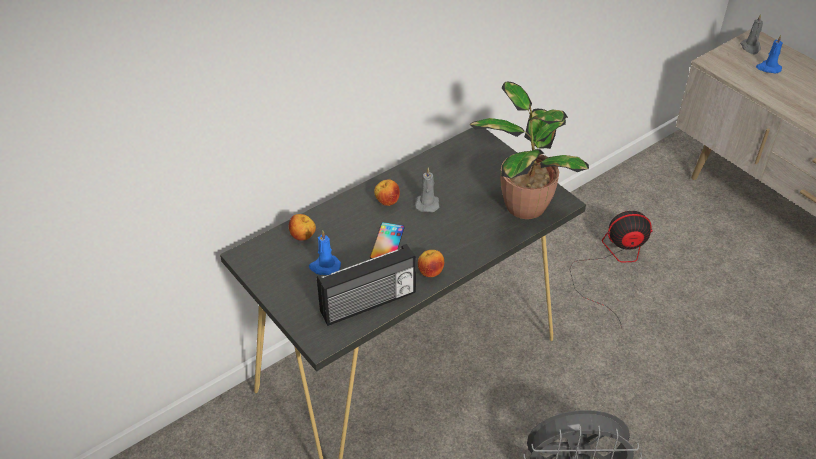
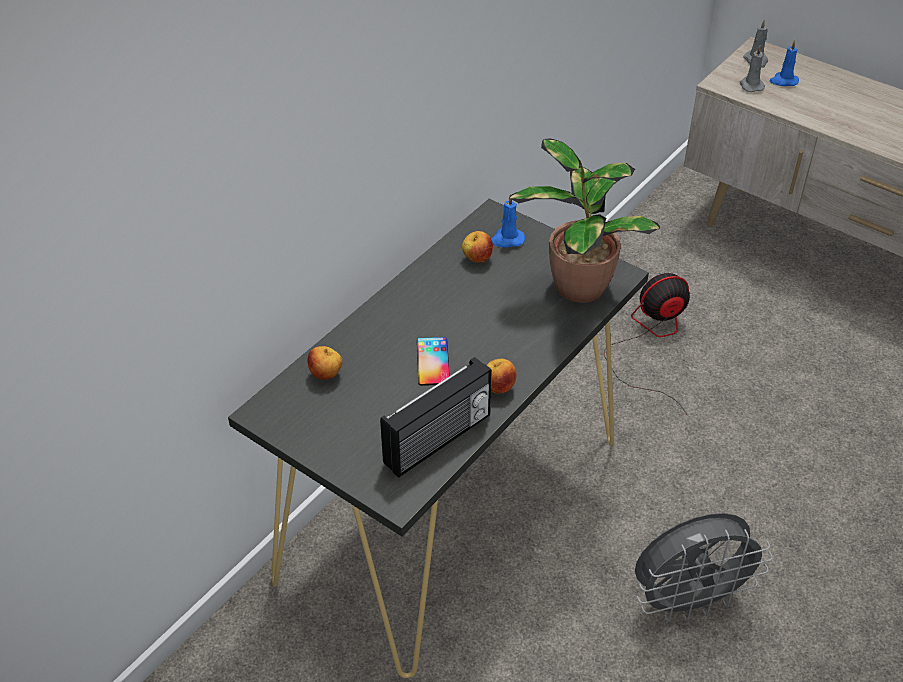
camera: 15 degrees left, 0 degrees up
(324, 267) = (367, 406): blue candle -> blue candle (506, 240)
(387, 202) = (414, 312): apple -> apple (477, 259)
(427, 203) = (463, 305): grey candle -> grey candle (750, 85)

